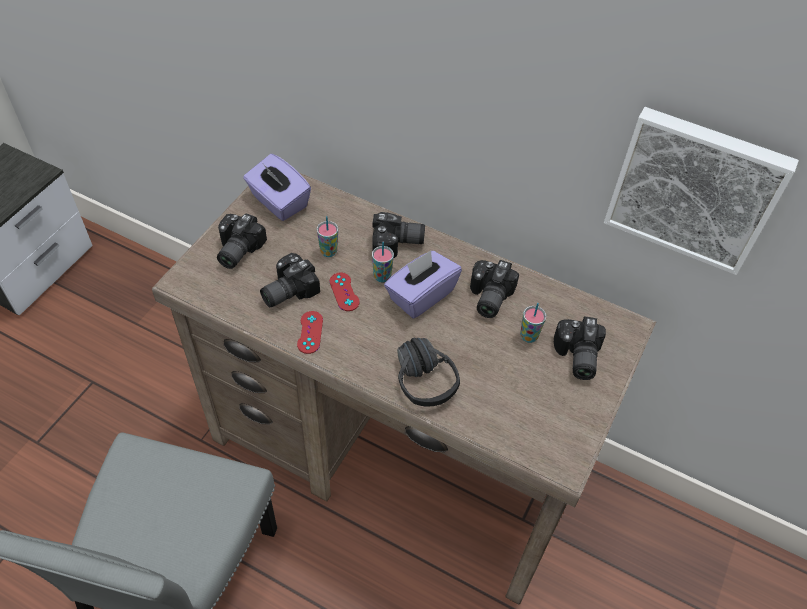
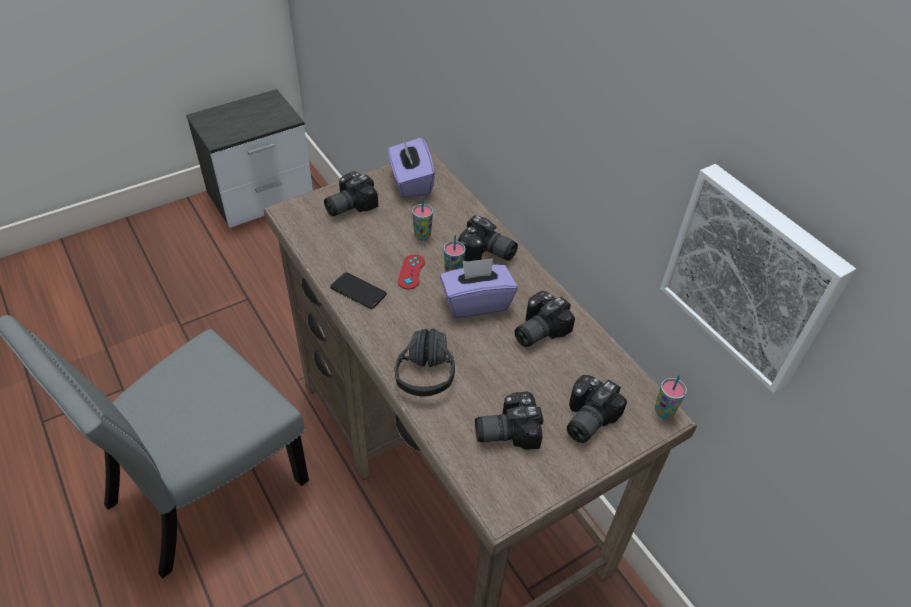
camera: 30 degrees right, 5 degrees down
(286, 290) = (364, 251): camera -> camera (505, 429)
(310, 332) = (358, 291): red game controller -> phone
(528, 336) = (551, 379): cup -> cup (664, 411)

